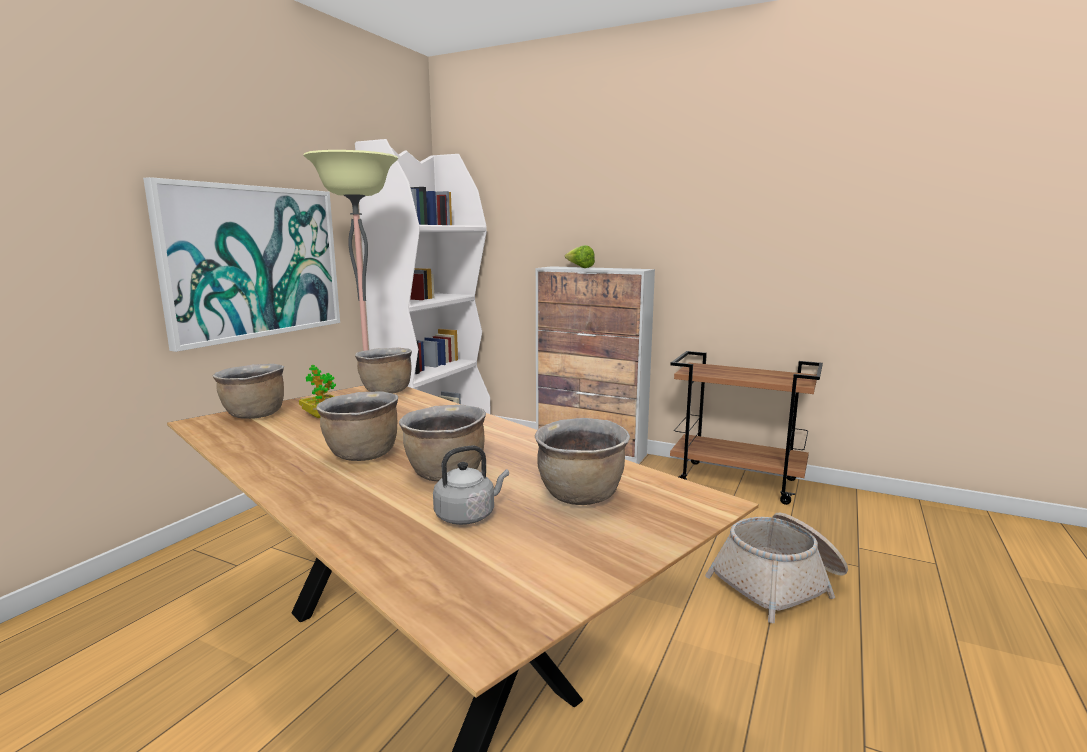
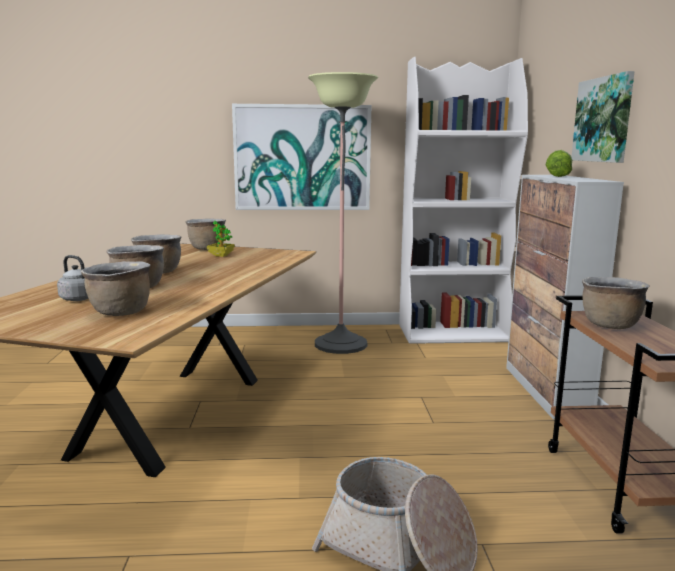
camera: 60 degrees right, 0 degrees up
(386, 391) = (287, 254): brown cooking pot -> brown cooking pot (609, 325)
(611, 220) = (603, 120): none -> picture

